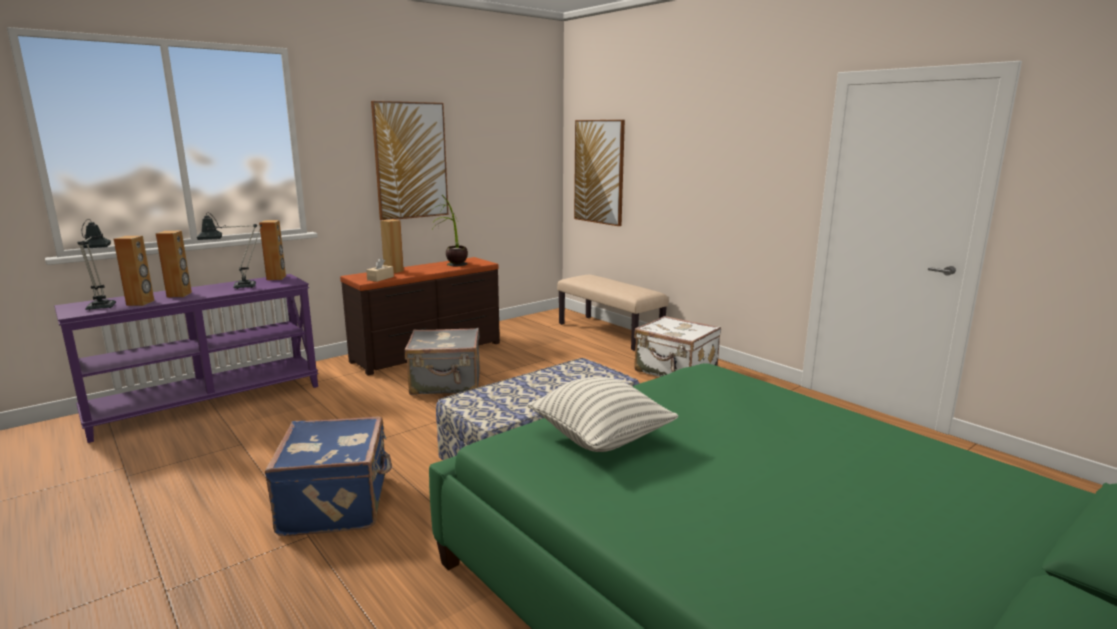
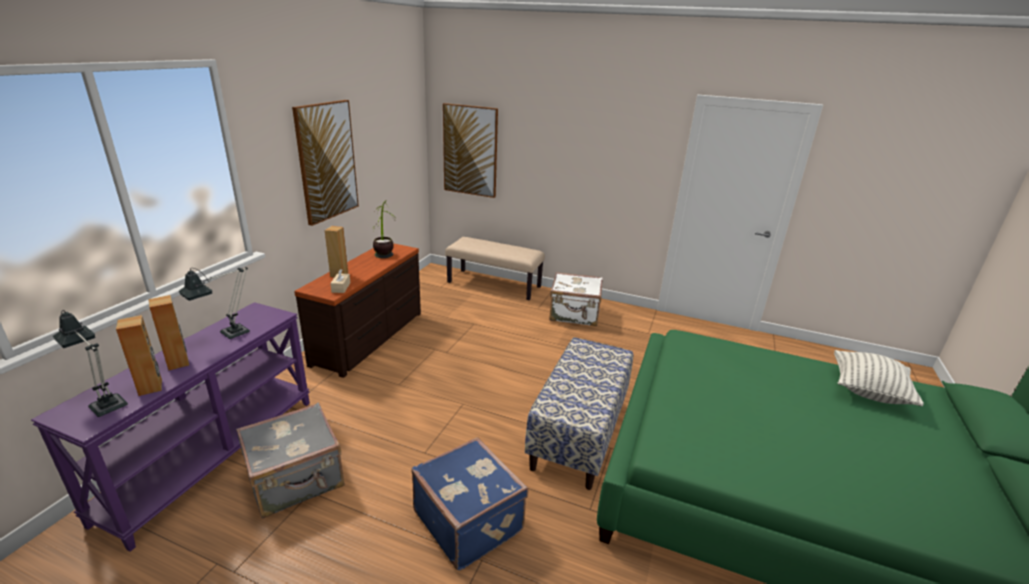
camera: 30 degrees left, 10 degrees up
(276, 278) = (250, 312): brown speaker -> none
(446, 384) = (423, 369): grey suitcase -> grey suitcase (297, 480)
(600, 439) = (707, 424): pillow -> pillow (868, 391)

